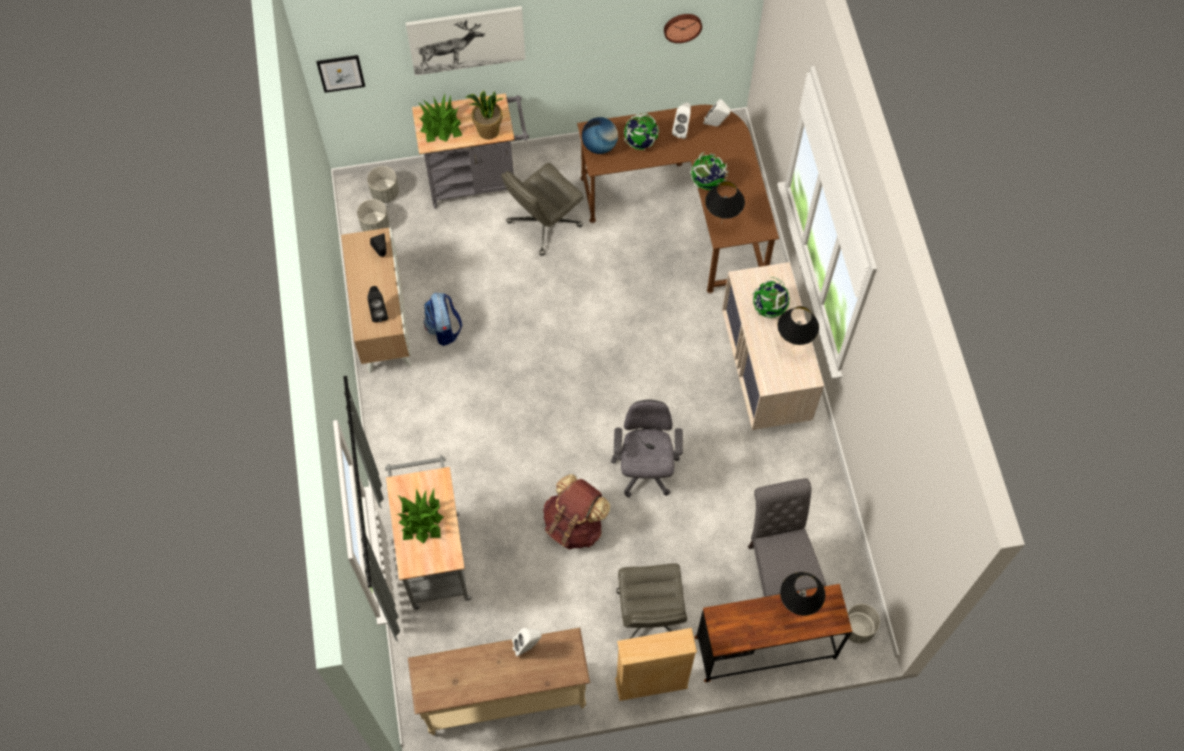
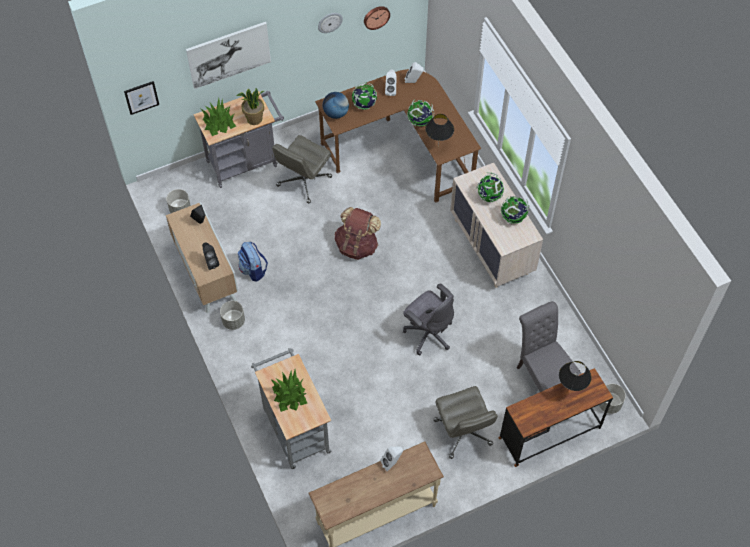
camera: 15 degrees left, 5 degrees down
(385, 193) = (180, 185): grey planter -> grey planter (234, 321)
(574, 525) = (389, 382): brown backpack -> brown backpack (357, 245)
(614, 22) = (329, 22): none -> wall clock
(645, 470) = (428, 333): grey office chair -> grey office chair turned 150 degrees clockwise
(651, 683) = (477, 477): beige bookcase -> none
(792, 346) = (513, 218): black table lamp -> globe

